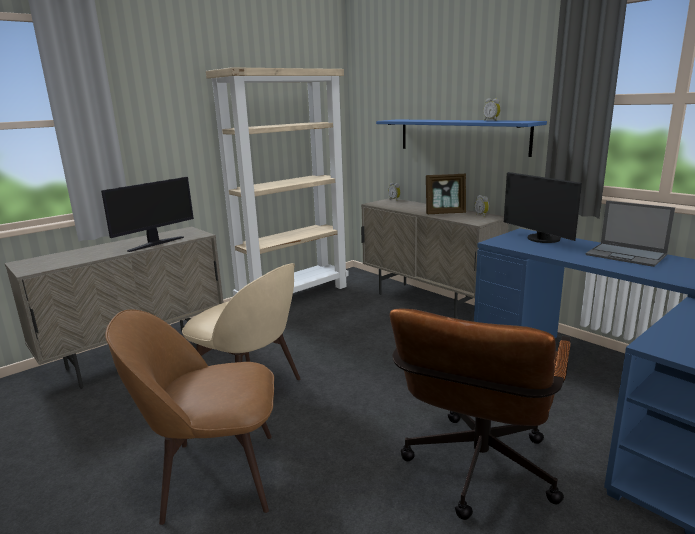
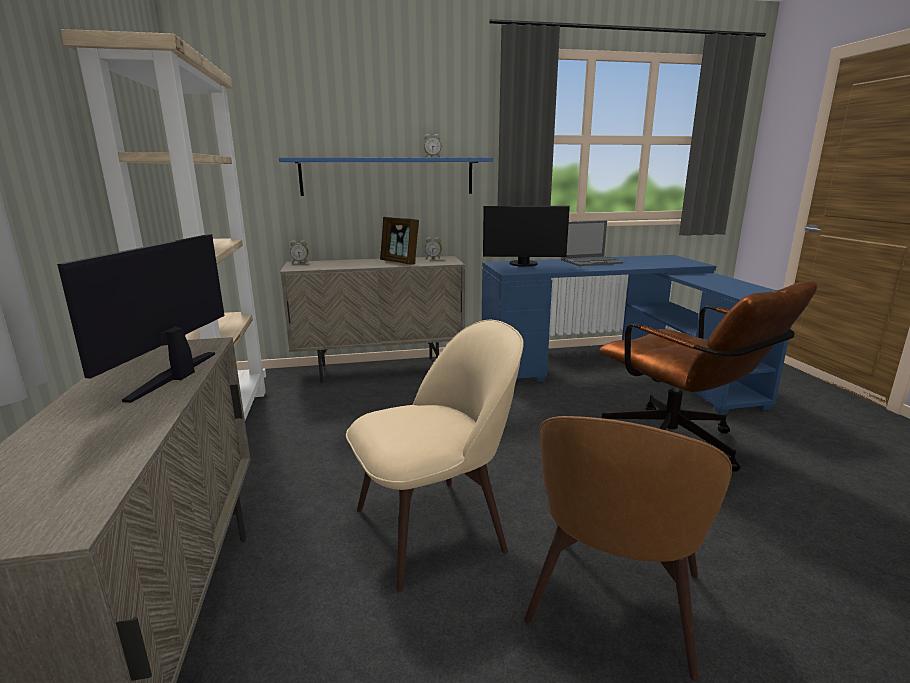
camera: 60 degrees left, 0 degrees up
(155, 244) = (178, 375): monitor -> monitor turned 150 degrees counterclockwise
(445, 213) = (399, 262): picture frame -> picture frame turned 105 degrees clockwise

